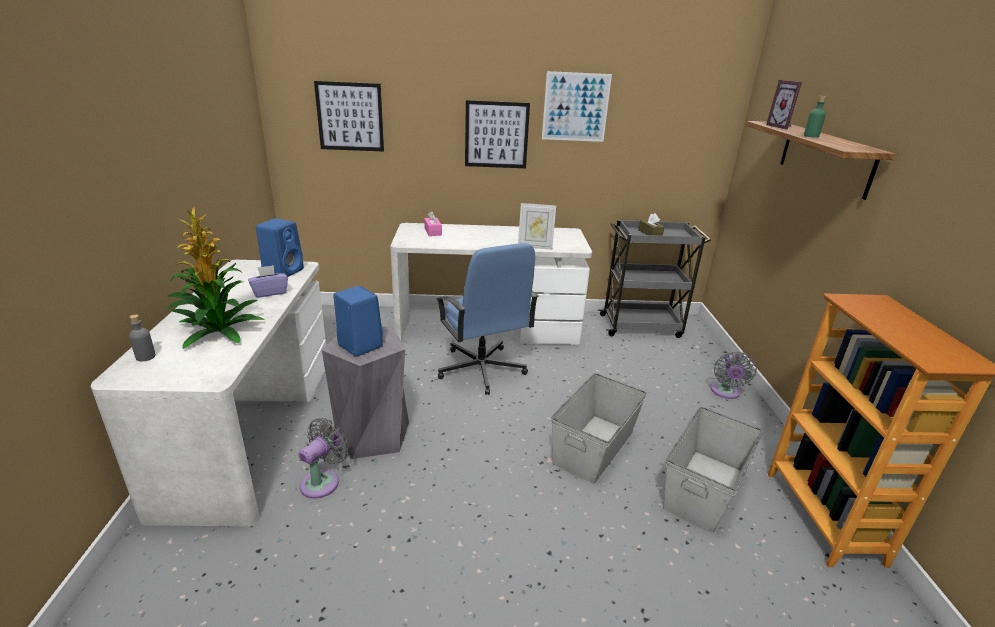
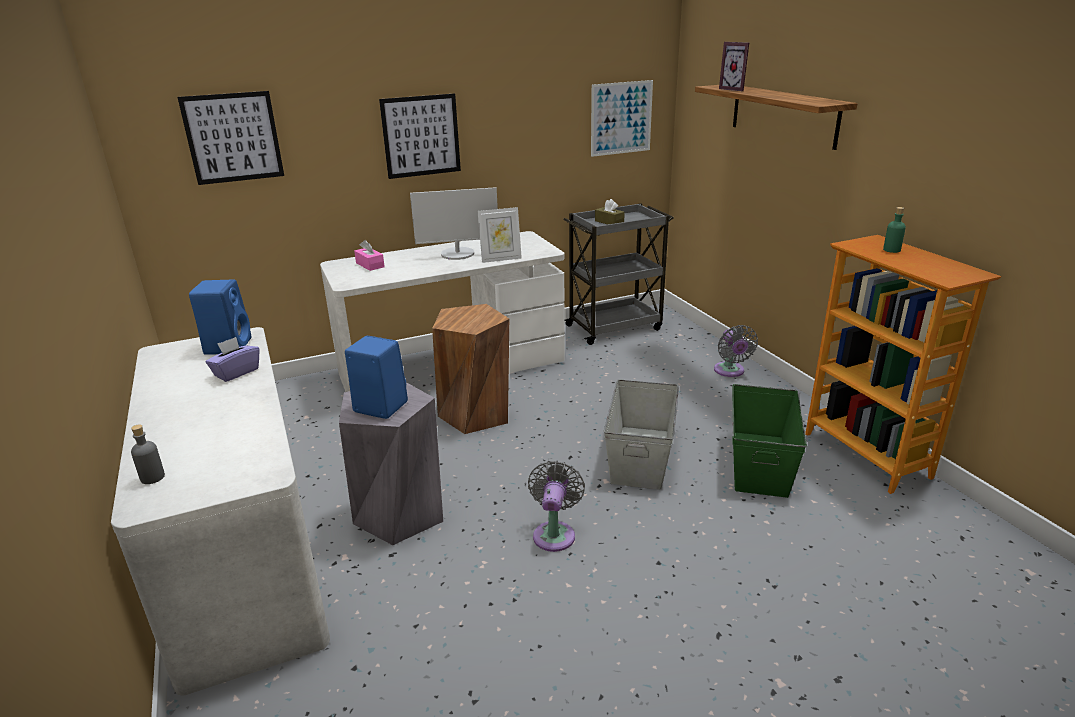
camera: 20 degrees left, 0 degrees up
(219, 331) = (219, 428): potted plant -> none
(323, 481) = (377, 577): grey fan -> grey fan (555, 533)
(481, 370) = (475, 413): blue office chair -> brown stool
(505, 236) = (458, 254): none -> monitor
(575, 107) = (506, 92): picture -> picture (621, 118)
(704, 488) = (760, 462): grey storage box -> green storage box
(811, 136) = (772, 95): green bottle -> green bottle (891, 250)

